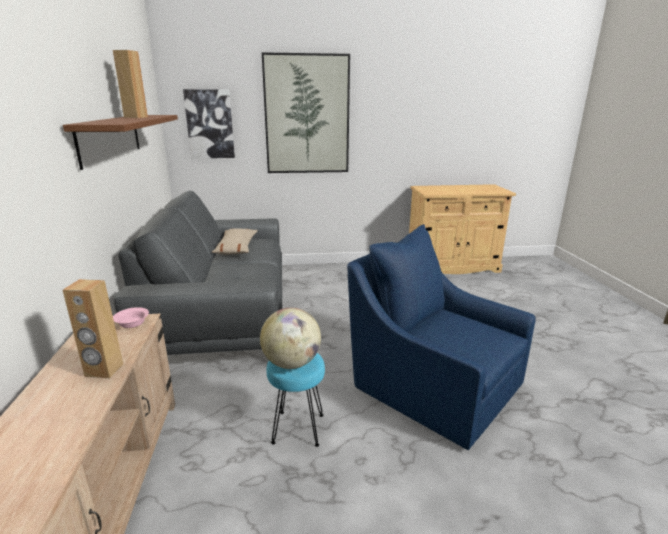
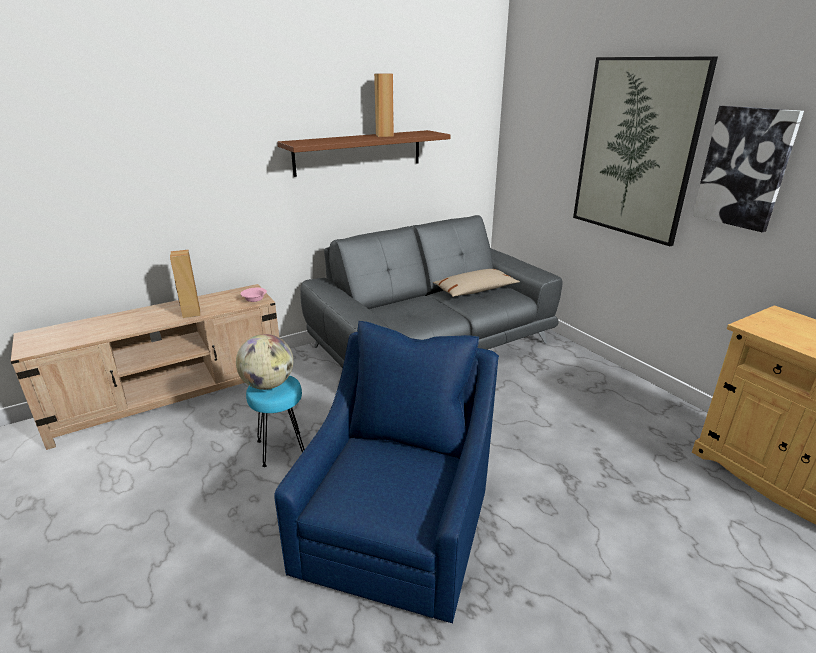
camera: 65 degrees right, 5 degrees up
(210, 124) = (534, 145): picture -> picture (744, 168)

